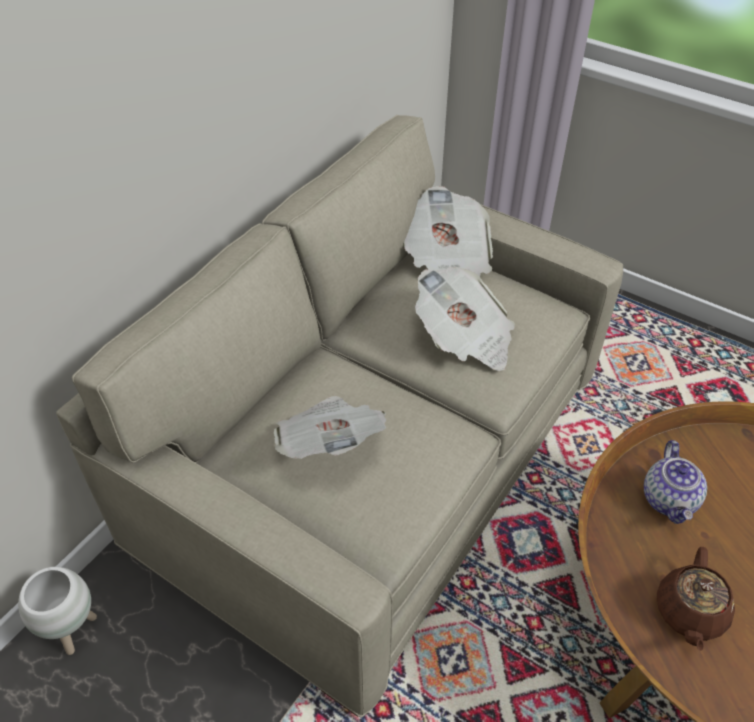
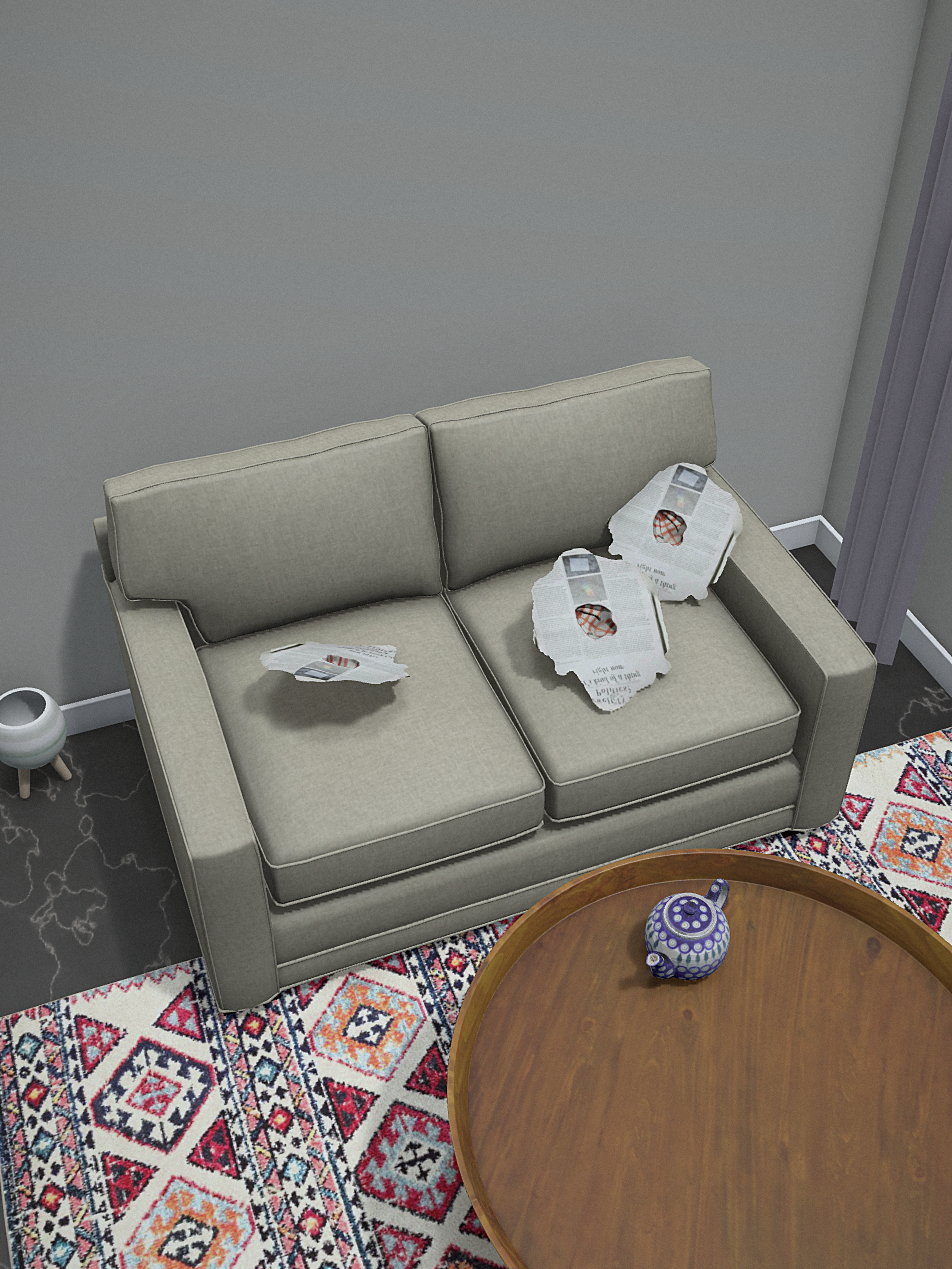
camera: 35 degrees right, 5 degrees down
(689, 613) = (579, 1074): brown teapot -> none

